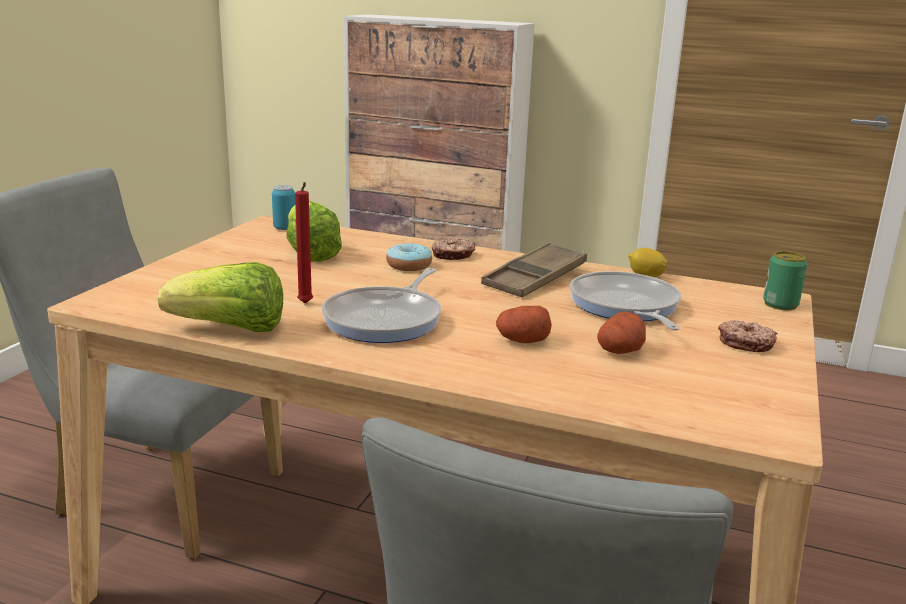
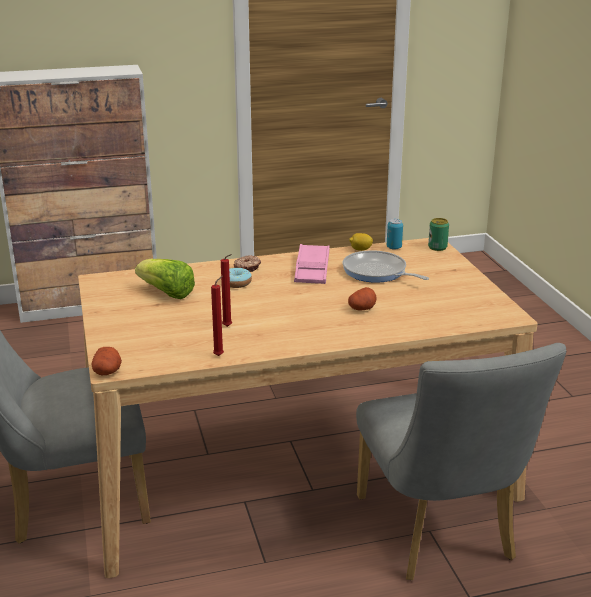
camera: 35 degrees left, 5 degrees up
(231, 329) = (220, 355): lettuce -> red candle
(284, 228) = (114, 280): can -> can (394, 247)
(386, 319) = (284, 320): frying pan -> none
(535, 278) = (312, 269): brown tray -> pink tray
(620, 351) = (408, 298): potato -> potato (107, 371)
(745, 343) = (450, 275): donut -> none

